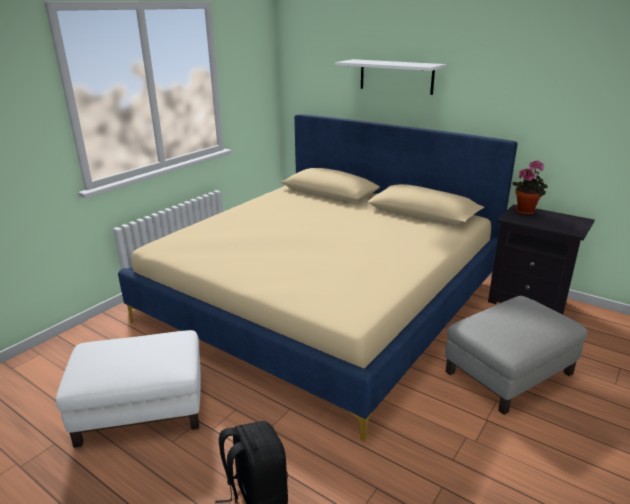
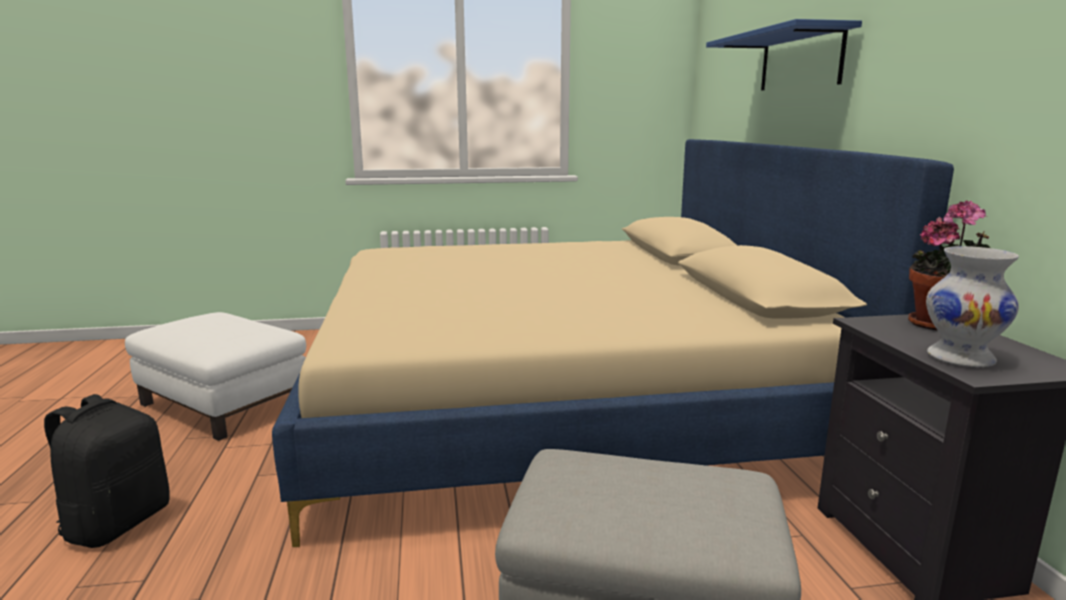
camera: 45 degrees right, 10 degrees down
(396, 76) = (800, 60): white shelf -> blue shelf
(560, 226) = (959, 358): none -> white vase

